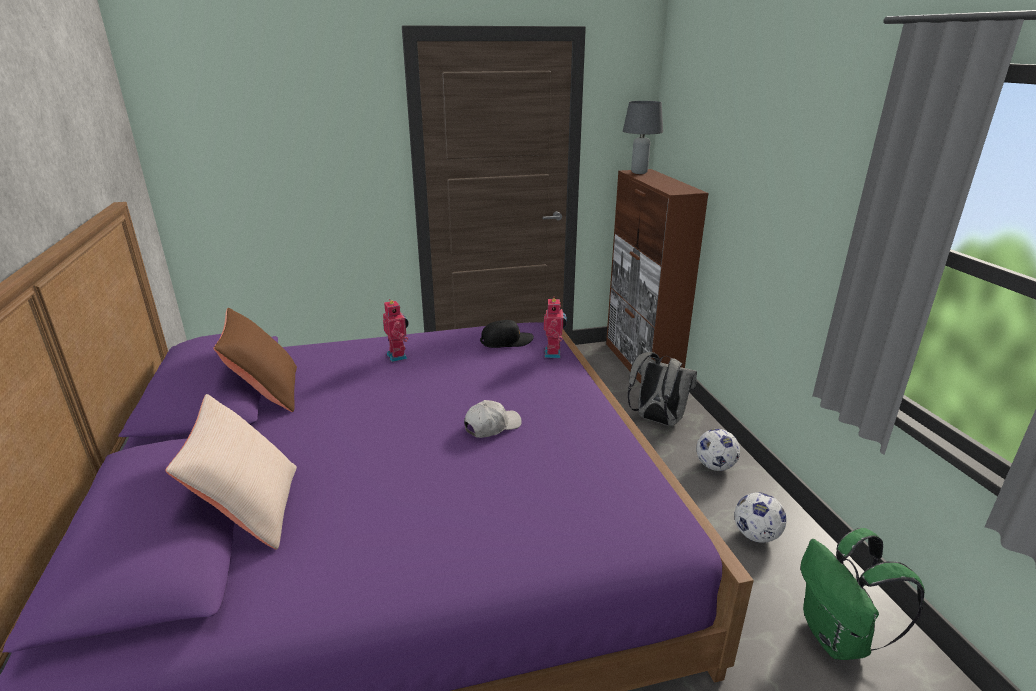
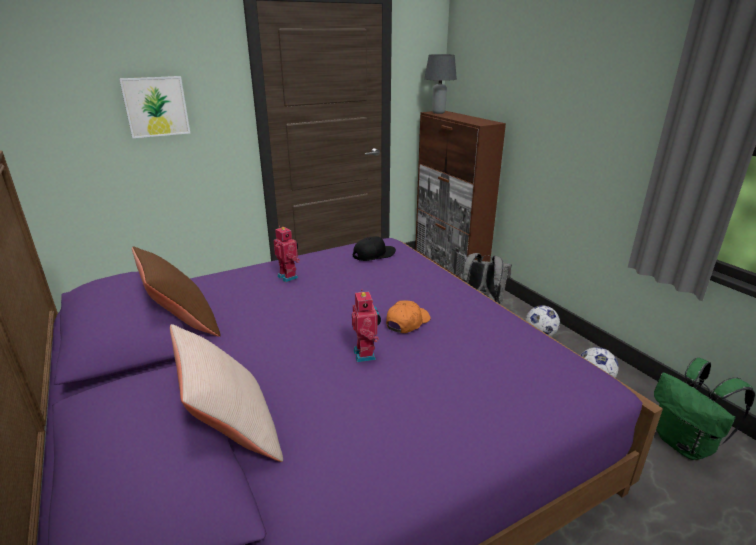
camera: 15 degrees left, 0 degrees up
(302, 156) = (156, 107): none -> picture
(492, 426) = (407, 322): white cap -> orange cap
(554, 353) = (418, 260): toy robot -> toy robot (366, 354)

